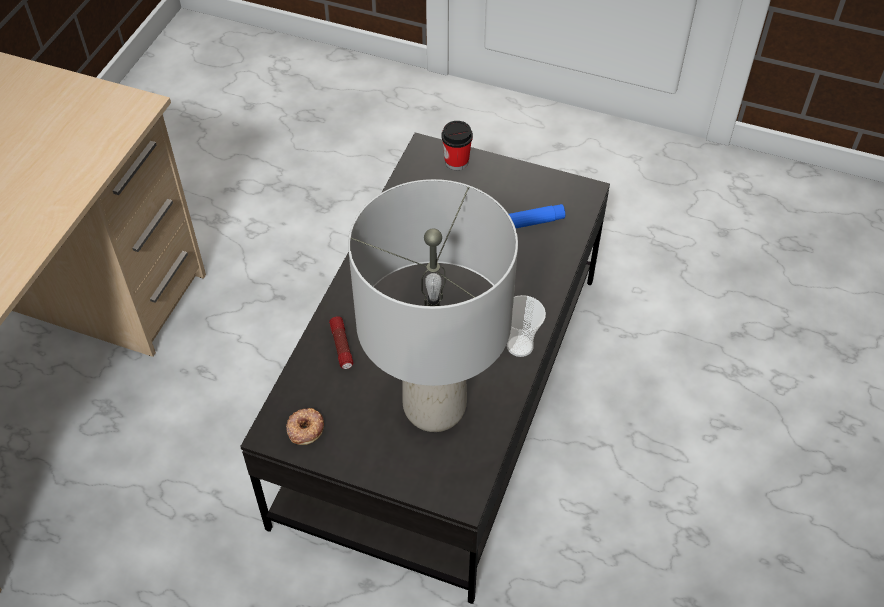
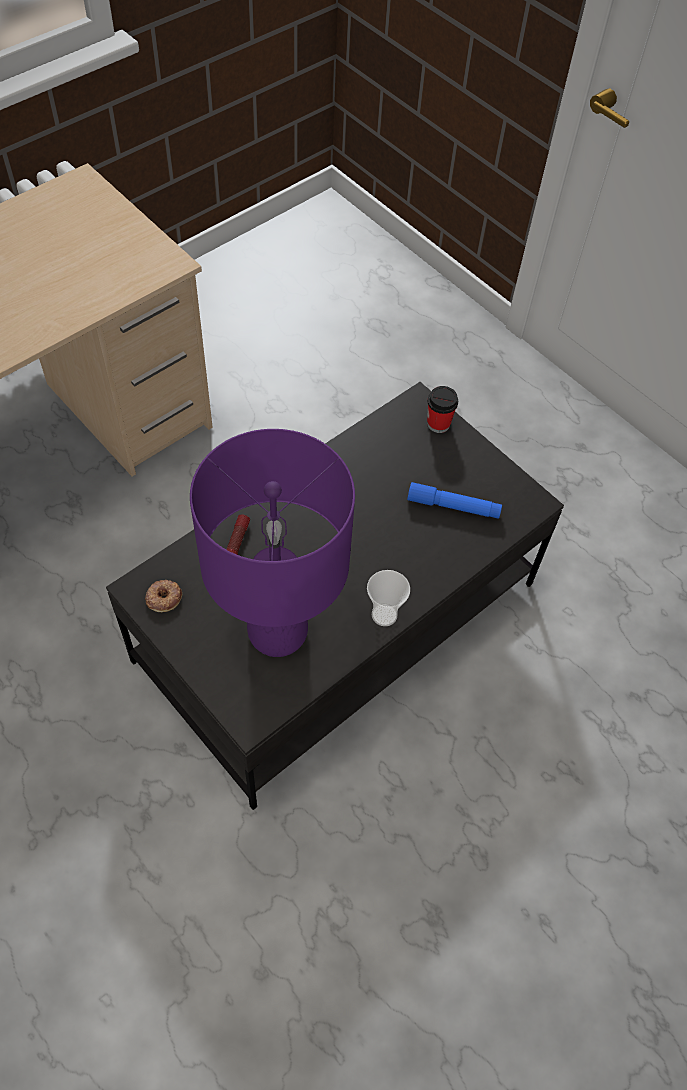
camera: 25 degrees right, 5 degrees up
(434, 408) = (276, 633): grey table lamp -> purple table lamp

